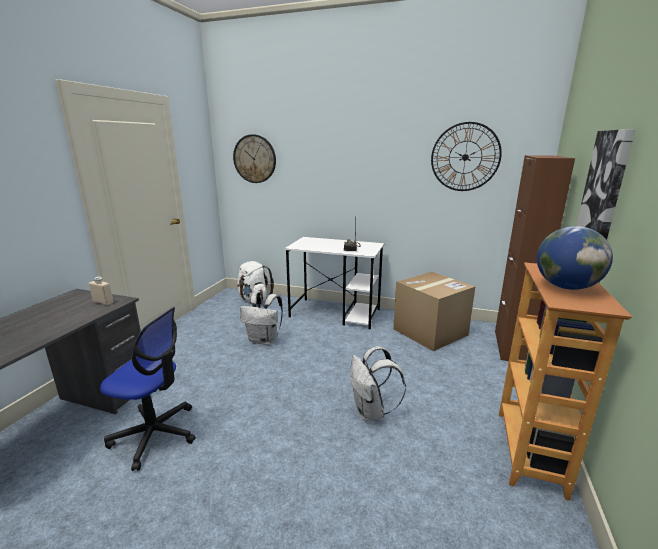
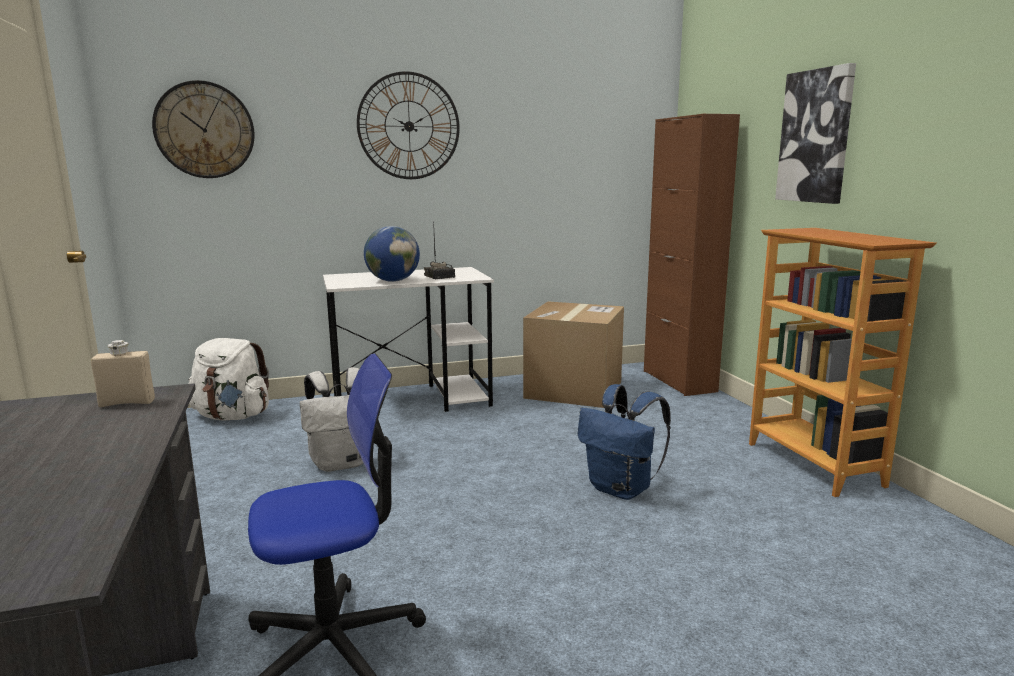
camera: 35 degrees left, 5 degrees down
(371, 412) = (622, 489): white backpack -> blue backpack
(465, 157) = (574, 125): wall clock -> wall clock (409, 126)
(566, 287) = (846, 236): globe -> globe (393, 281)

